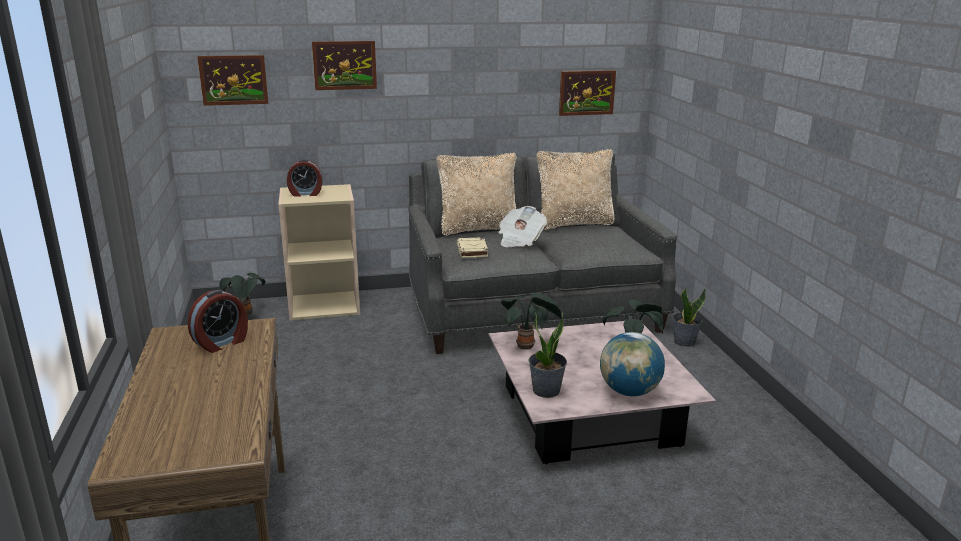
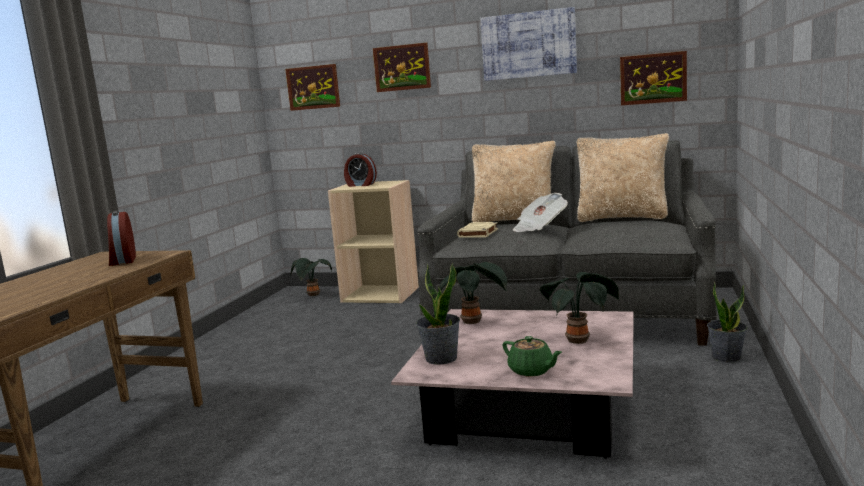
camera: 30 degrees right, 10 degrees down
(222, 343) = (122, 261): alarm clock -> alarm clock turned 90 degrees clockwise
(479, 53) = (528, 45): none -> picture
(629, 391) = (531, 371): globe -> green teapot

